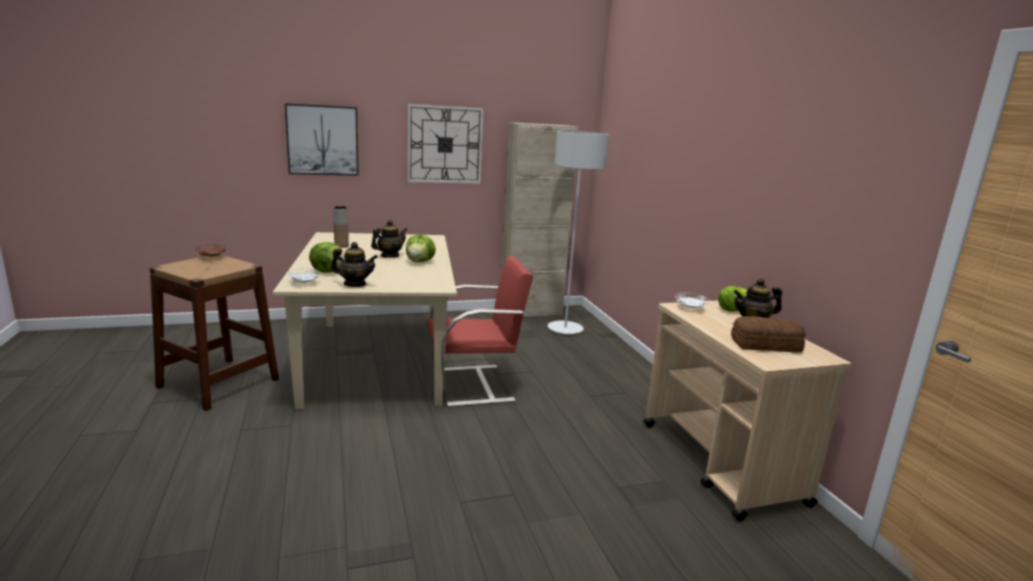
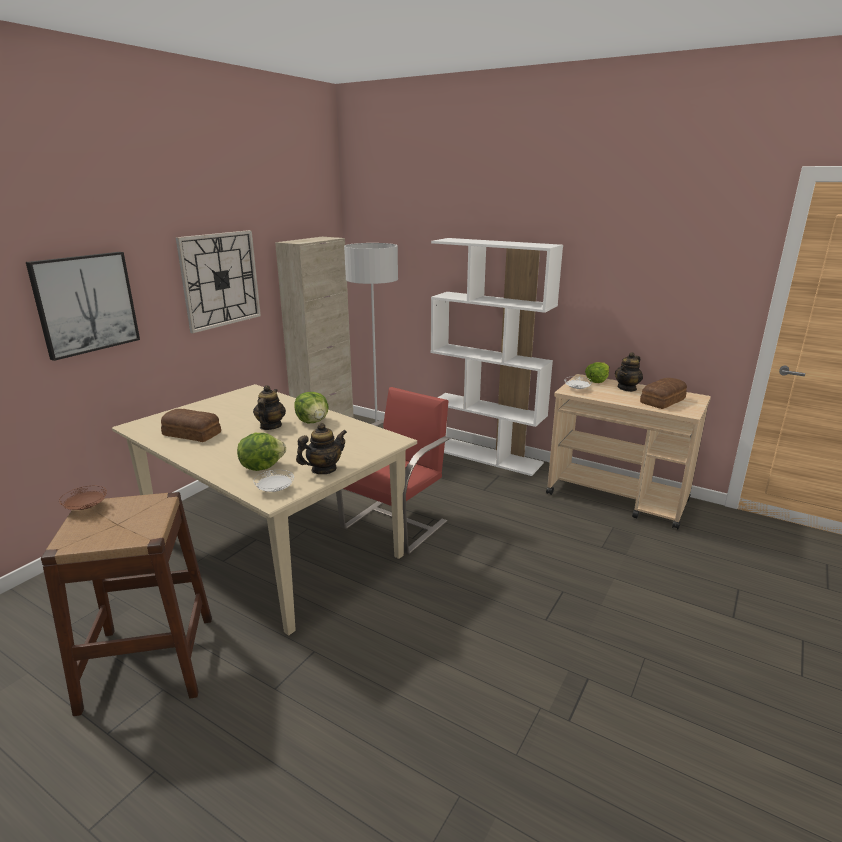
camera: 40 degrees left, 5 degrees up
(341, 246) = (192, 433): brown vase -> bread
(642, 374) = (486, 456): none -> white bookcase

